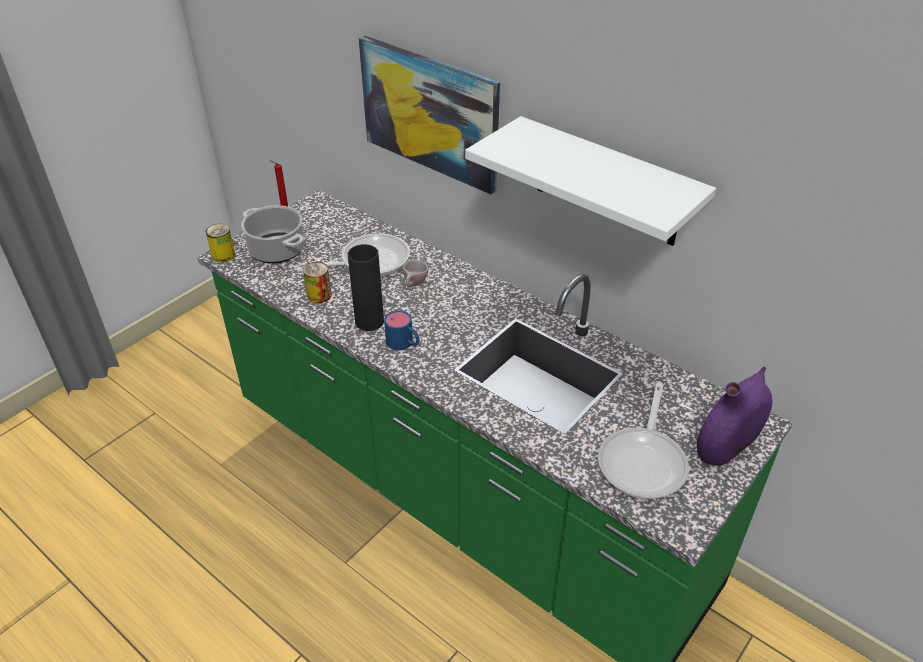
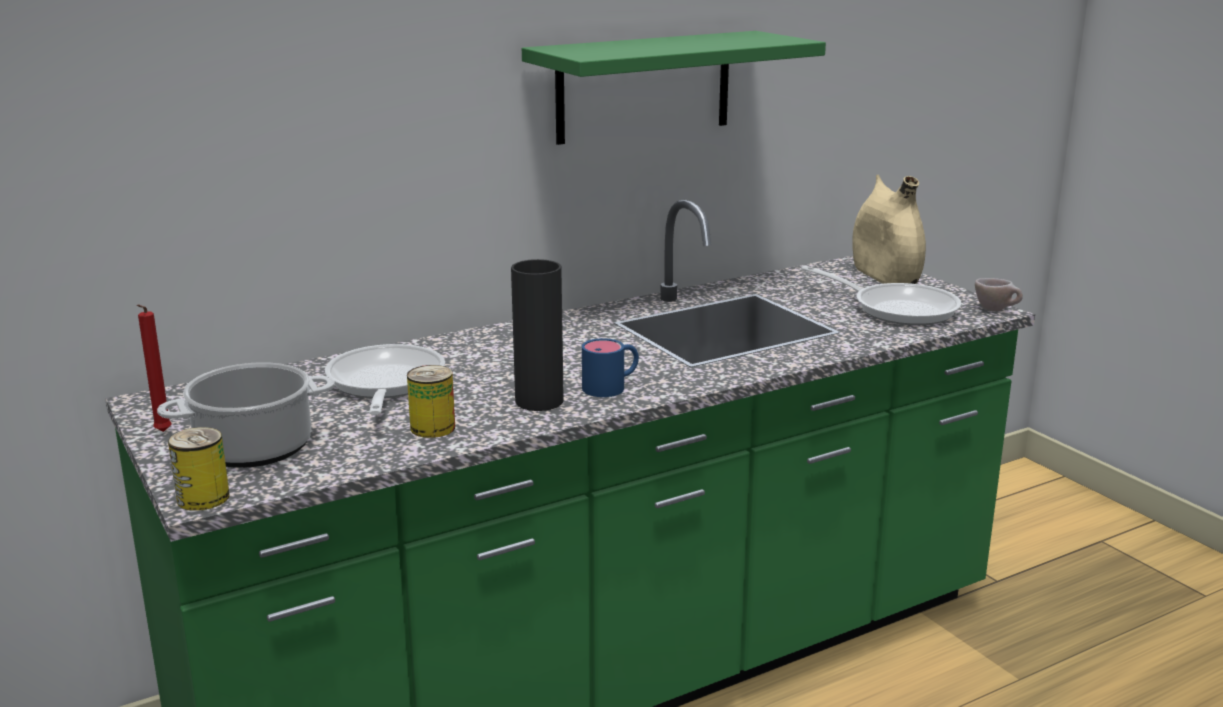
camera: 70 degrees left, 20 degrees down
(414, 285) = (481, 364): beige cup -> beige cup (996, 310)
(430, 112) = (366, 110): picture -> none
(607, 183) = (644, 86): white shelf -> green shelf
(728, 444) = (885, 276): purple vase -> beige vase

